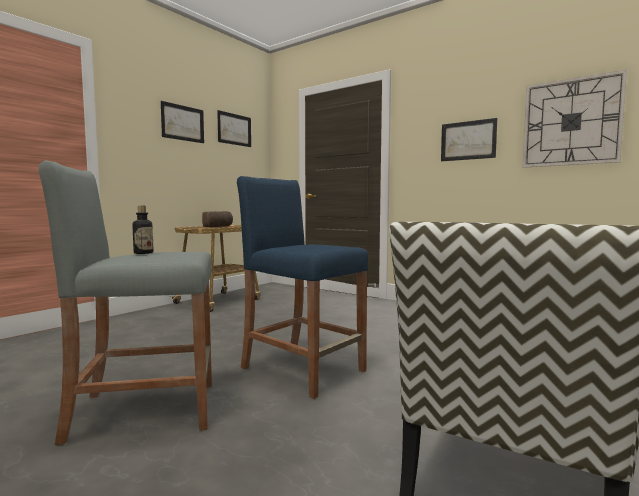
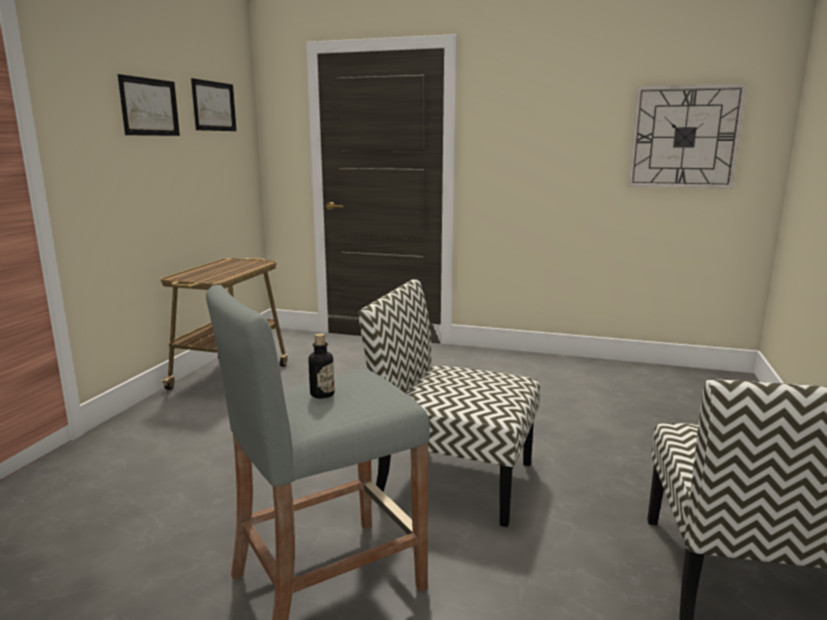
camera: 20 degrees left, 10 degrees up
(219, 226) = (220, 267): bread -> none
(302, 369) = (452, 479): blue stool -> chair
(468, 140) = (563, 146): picture -> none

